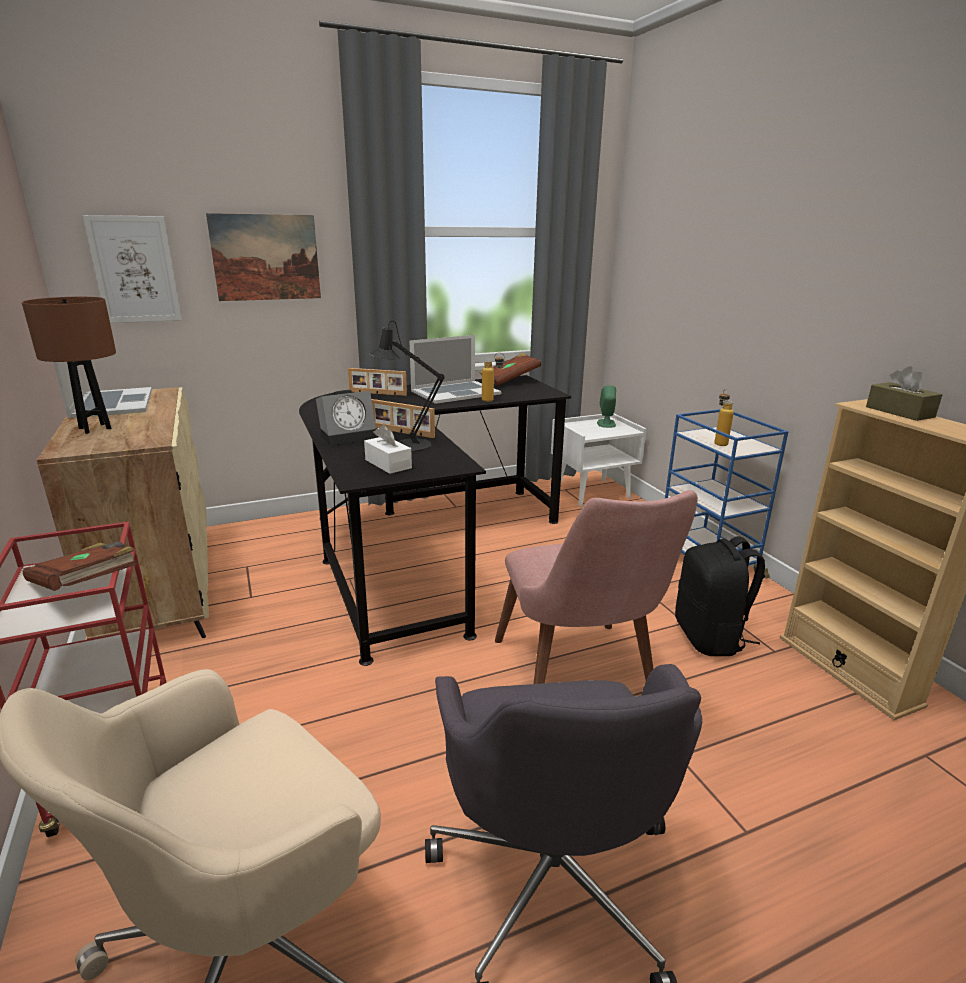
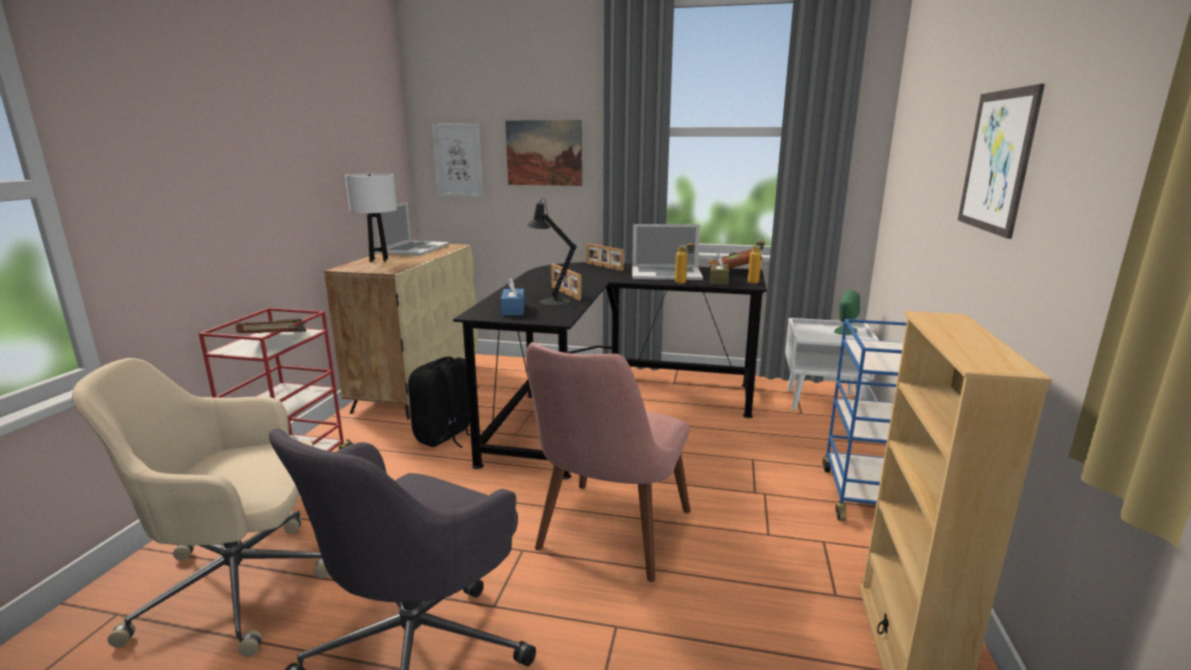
camera: 35 degrees right, 5 degrees down
(95, 428) = (379, 260): brown table lamp -> white table lamp
(349, 436) = (525, 290): alarm clock -> none
(388, 464) = (513, 310): white tissue box -> blue tissue box
(710, 638) = (777, 556): black backpack -> black backpack (445, 436)
(719, 442) = (874, 355): bottle -> bottle (755, 281)
(825, 268) = (997, 161): none -> picture
(899, 412) = (956, 328): brown tissue box -> brown tissue box (719, 281)

